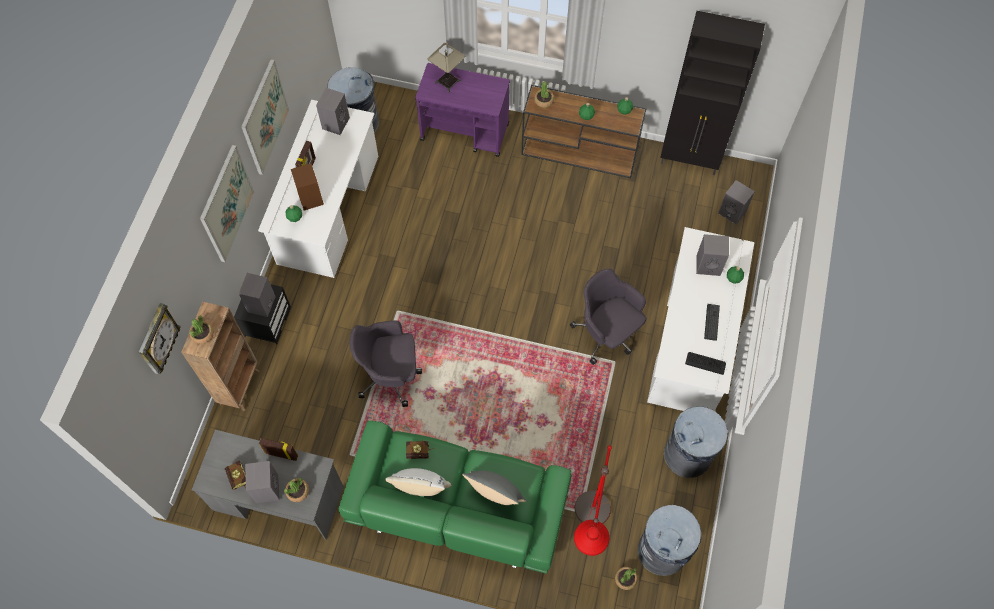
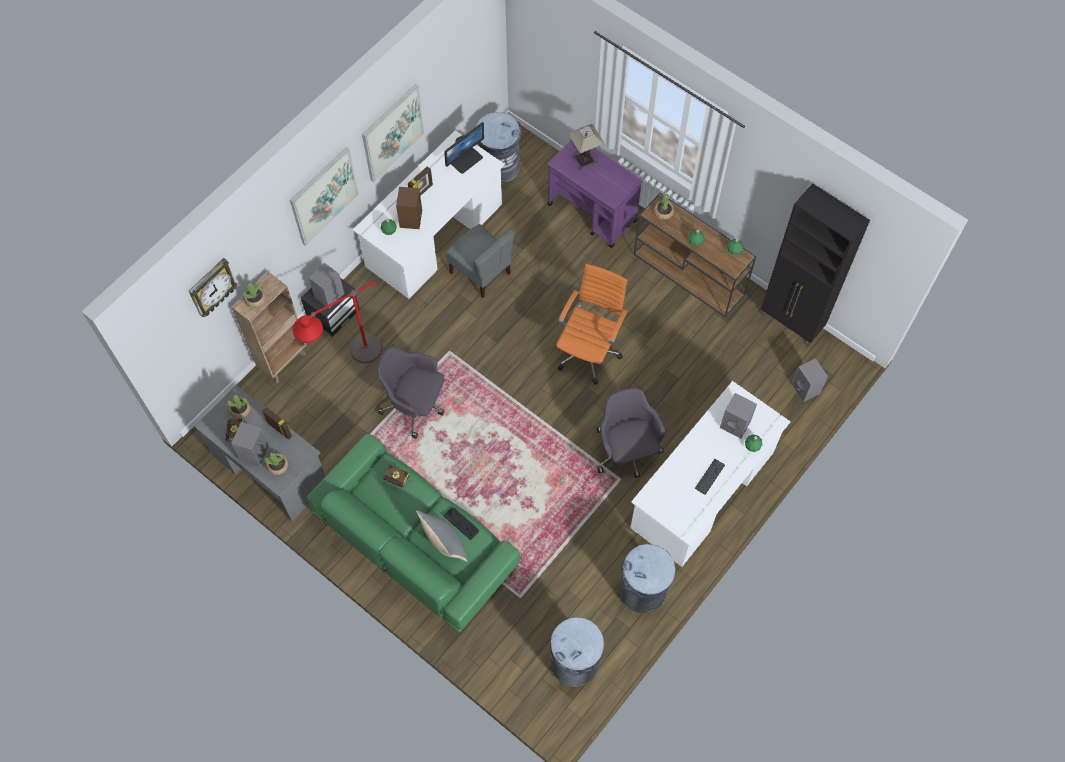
camera: 25 degrees right, 0 degrees up
(335, 122) = (466, 159): grey speaker -> monitor
(390, 226) = (481, 272): none -> grey chair
(419, 489) = (383, 511): white pillow -> none
(527, 257) = (589, 351): none -> orange office chair
(587, 533) = (516, 617): red floor lamp -> red floor lamp (350, 365)
(625, 579) = (529, 672): potted plant -> potted plant (240, 410)
(705, 363) = (684, 510): keyboard -> keyboard (461, 523)

